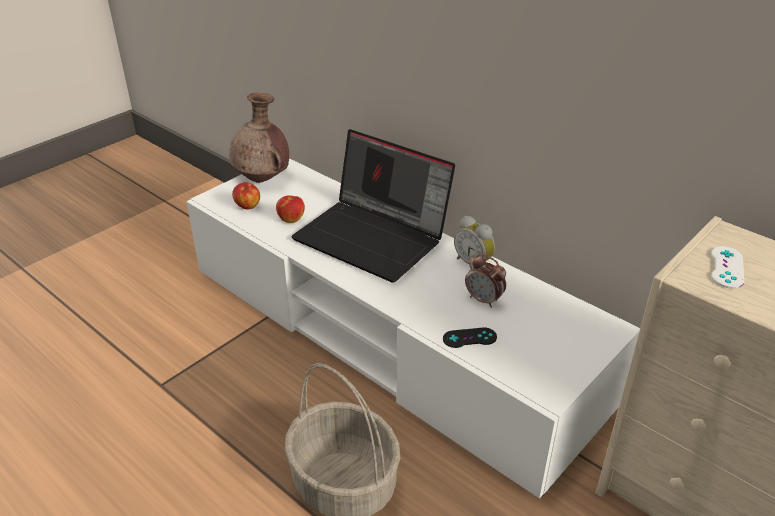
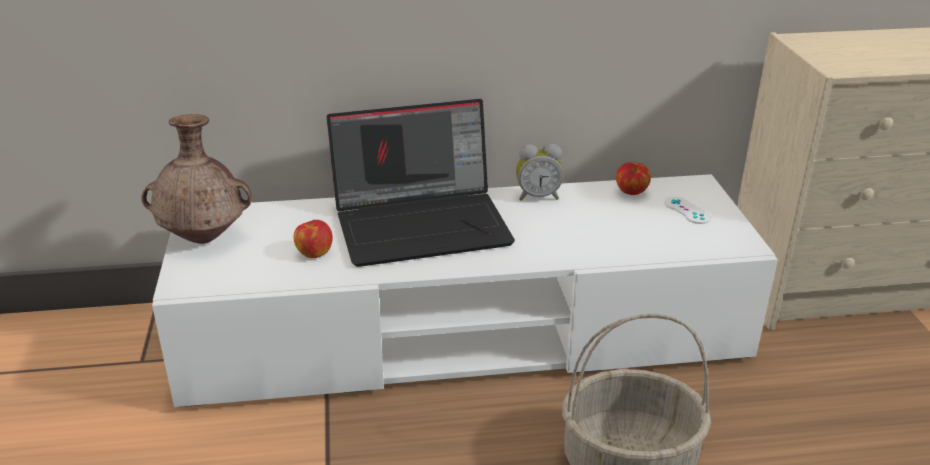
camera: 50 degrees left, 5 degrees down
(247, 207) = (242, 269): apple -> apple (631, 193)
(469, 338) = (637, 246): black game controller -> none
(484, 300) = (595, 216): alarm clock -> none
(726, 267) = (838, 55): white game controller -> white game controller (686, 210)

